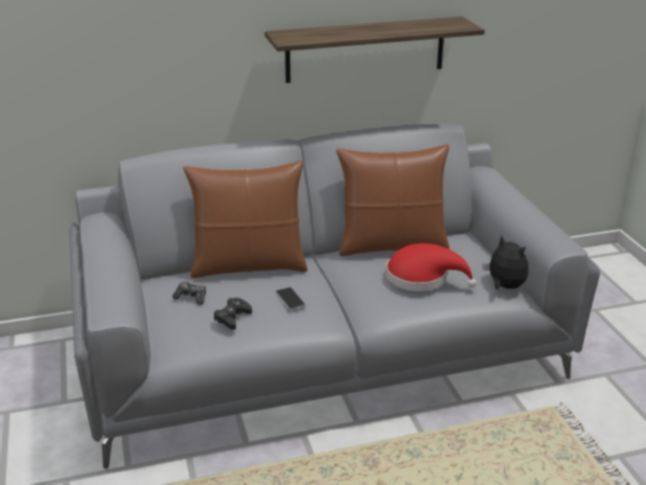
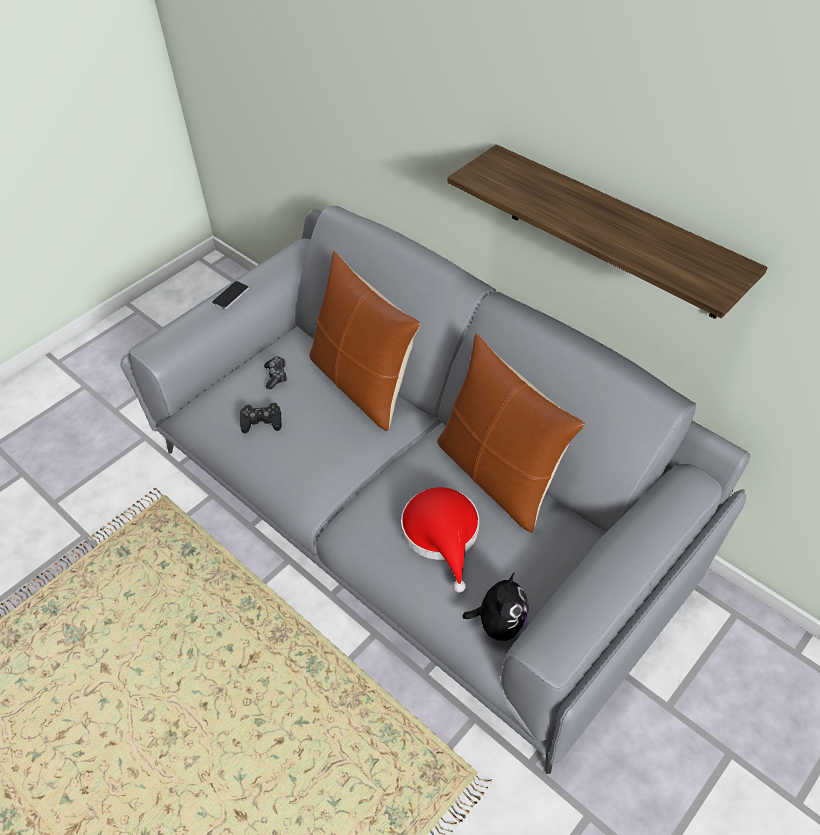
camera: 60 degrees right, 20 degrees up
(290, 299) = (321, 445): phone -> phone (230, 295)

